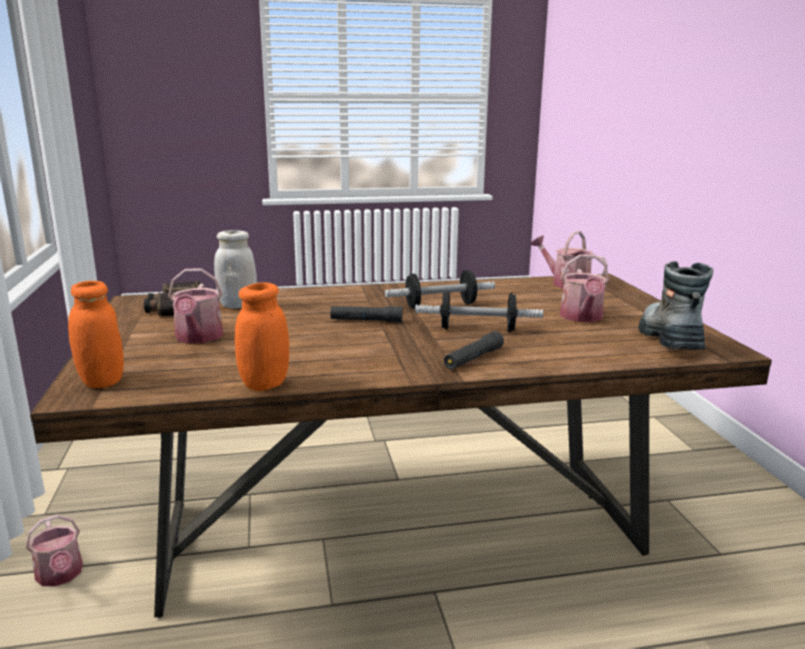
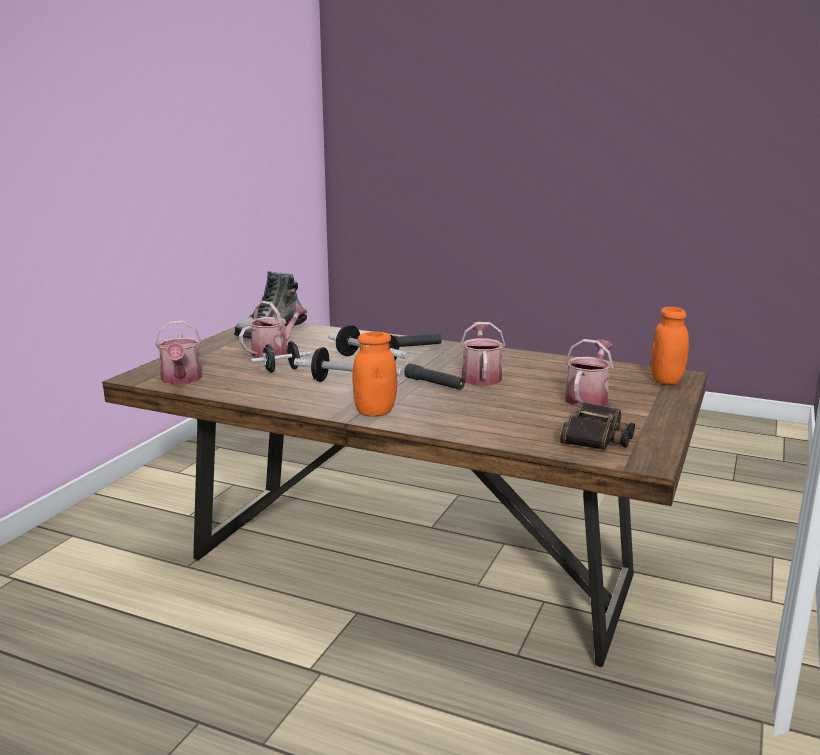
camera: 145 degrees left, 0 degrees up
(60, 576) = (718, 635): watering can -> watering can (481, 376)
(237, 305) = (530, 427): white jar -> none
(265, 384) = (558, 359): orange jar -> orange jar (375, 412)
(522, 304) = (282, 370): none -> black dumbbell

